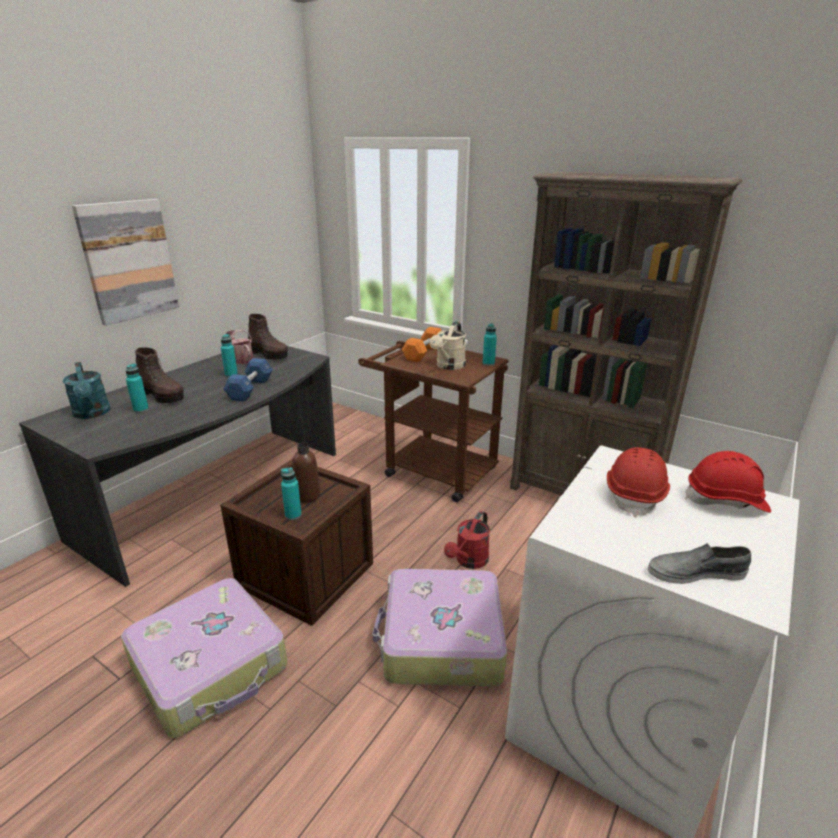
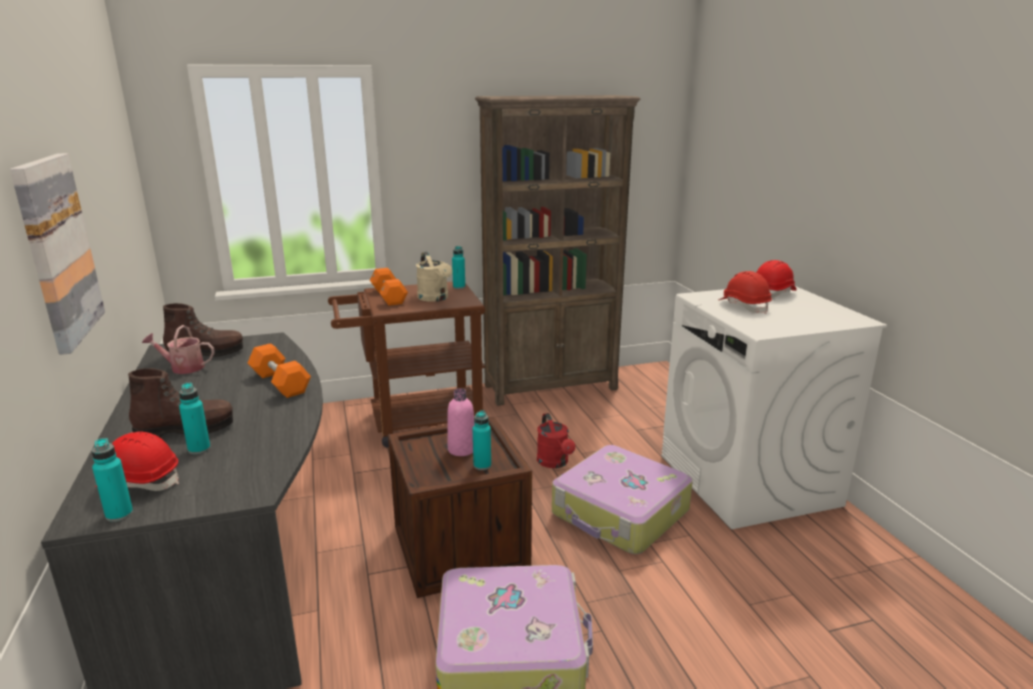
camera: 50 degrees left, 5 degrees down
(92, 414) = (140, 481): turquoise watering can -> red hard hat
(231, 375) = (216, 382): turquoise bottle -> turquoise bottle (119, 514)
(250, 389) = (280, 383): blue dumbbell -> orange dumbbell
(307, 495) = (461, 449): brown bottle -> pink bottle
(695, 572) = (827, 321): grey shoe -> none

